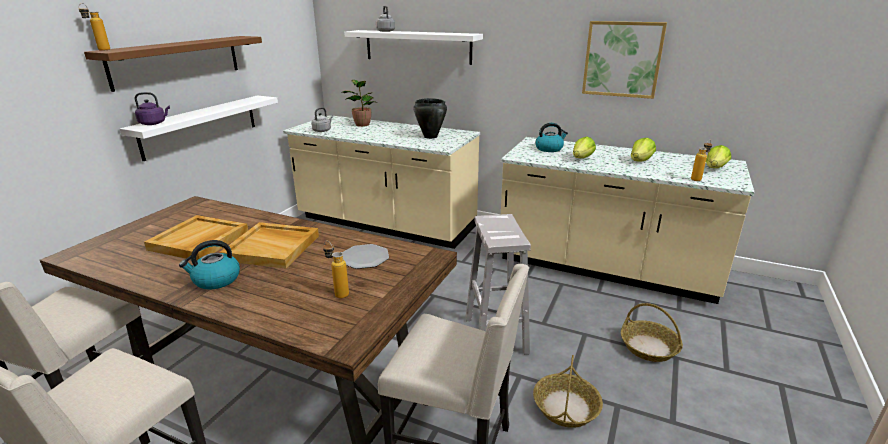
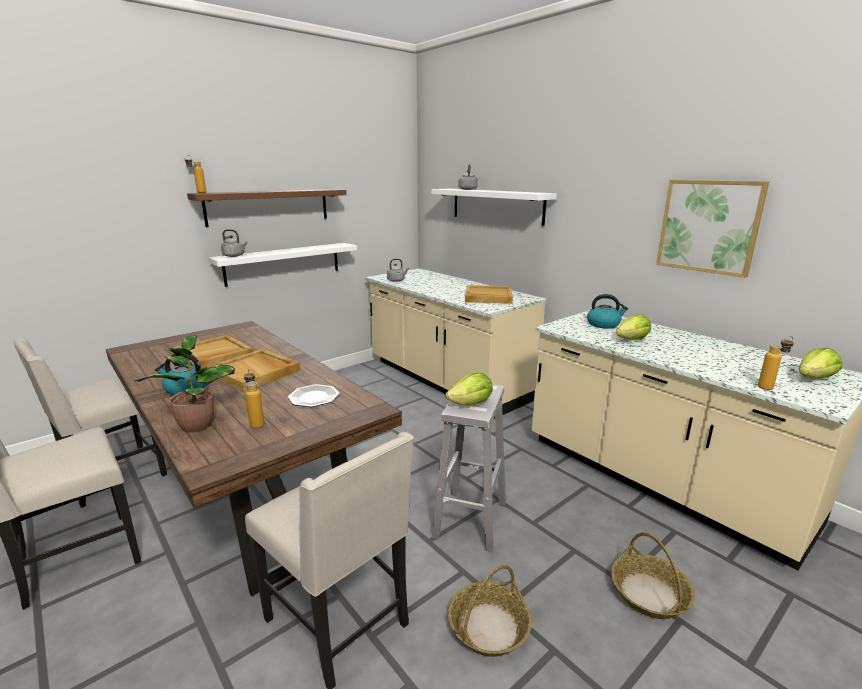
camera: 25 degrees right, 5 degrees down
(154, 123) = (235, 256): purple kettle -> grey kettle
(362, 124) = (437, 279): potted plant -> potted plant (197, 424)
(430, 137) = (488, 297): black cooking pot -> beige tray
(641, 161) = (709, 353): lettuce -> lettuce (471, 404)

